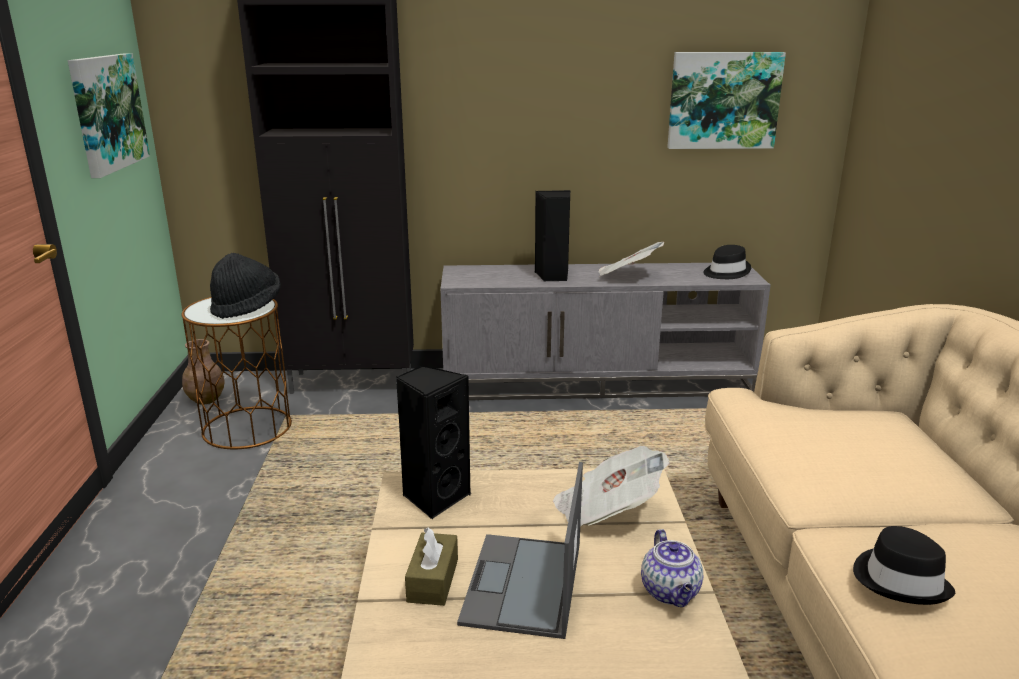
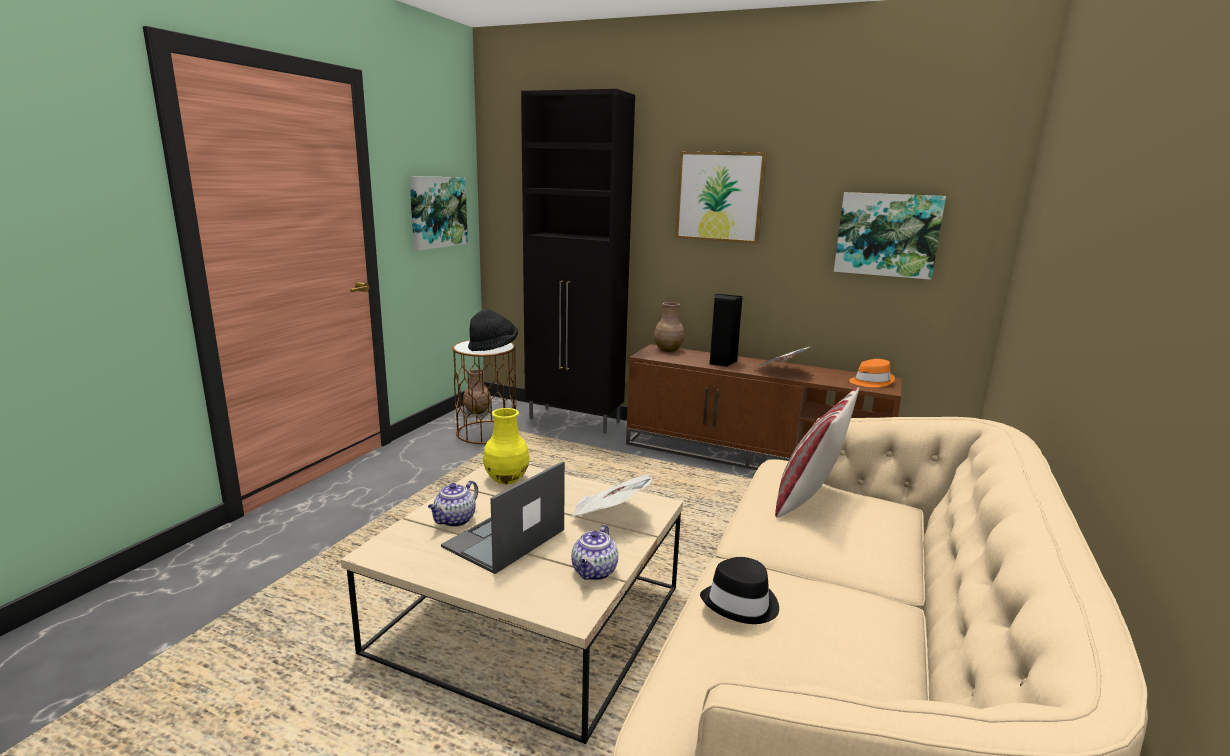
camera: 25 degrees right, 5 degrees down
(433, 580) = (454, 520): brown tissue box -> teapot
(434, 497) = (507, 478): black speaker -> yellow vase
(475, 270) = (668, 350): none -> brown vase
(522, 64) = (720, 197): none -> picture
(597, 381) = (753, 456): grey tv stand -> brown tv stand
(725, 272) = (871, 381): black hat -> orange hat
(811, 429) = (808, 498): none -> pillow

